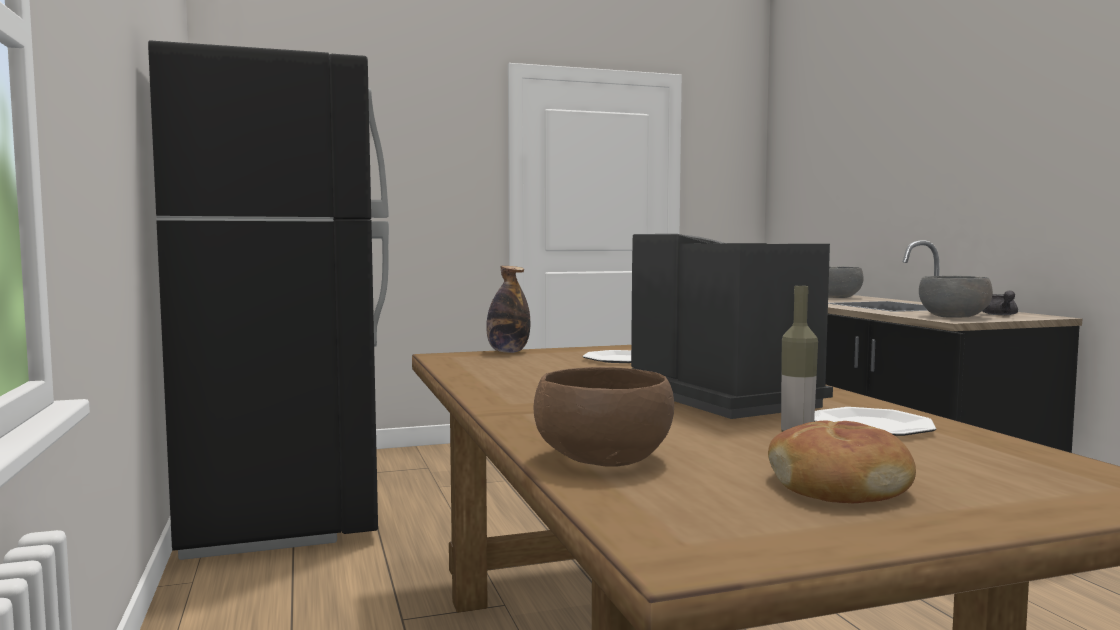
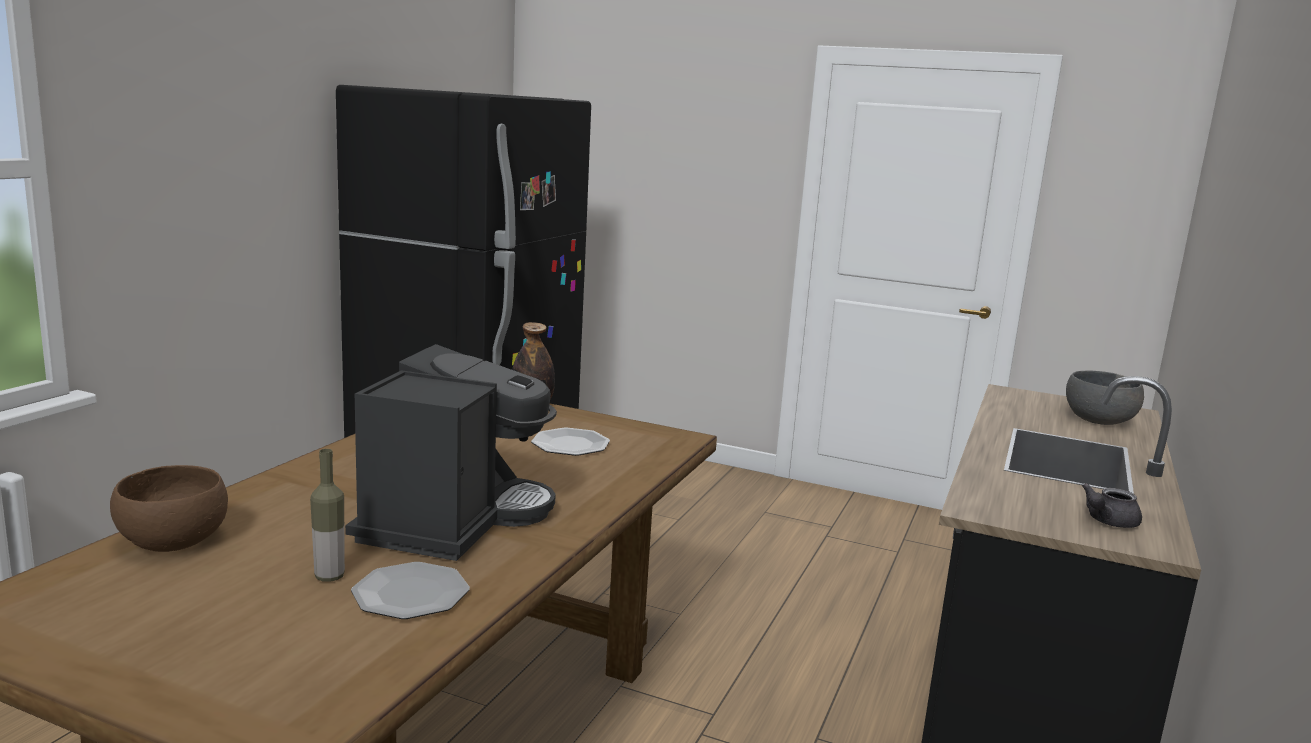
camera: 40 degrees right, 10 degrees up
(839, 485) = (175, 623): bread -> none
(954, 316) = (1018, 504): grey bowl -> none

